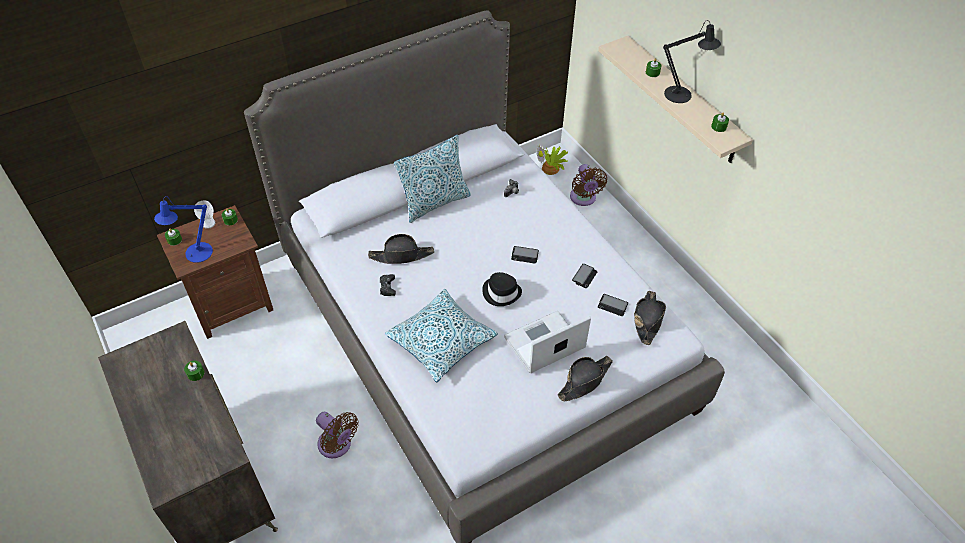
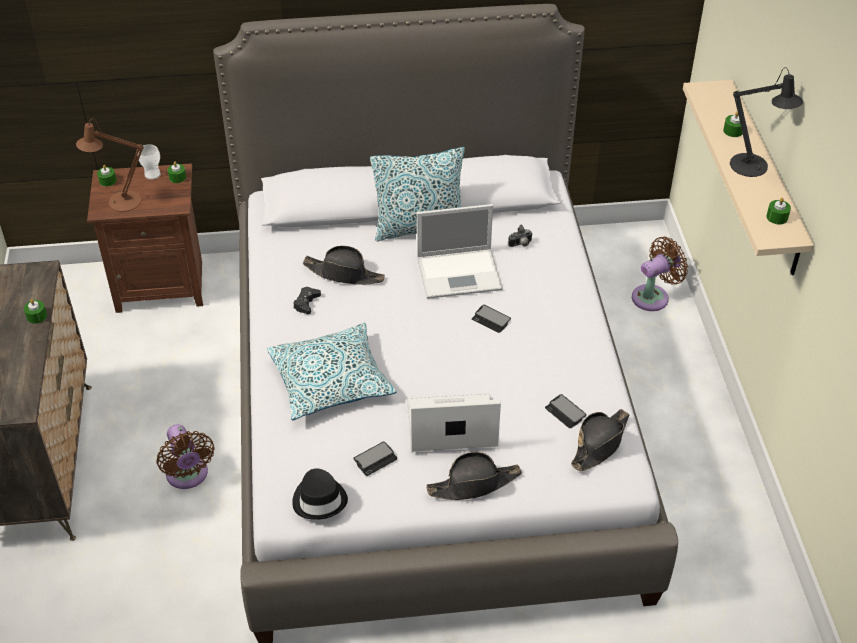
camera: 25 degrees right, 5 degrees down
(195, 254) = (120, 202): blue table lamp -> brown table lamp
(484, 228) = (460, 273): none -> laptop
(501, 292) = (435, 352): black hat -> black hat (320, 499)
(551, 169) = (632, 248): potted plant -> none
(583, 199) = (653, 296): brown fan -> brown fan turned 135 degrees counterclockwise
(584, 276) = (551, 367): phone -> phone (375, 459)

